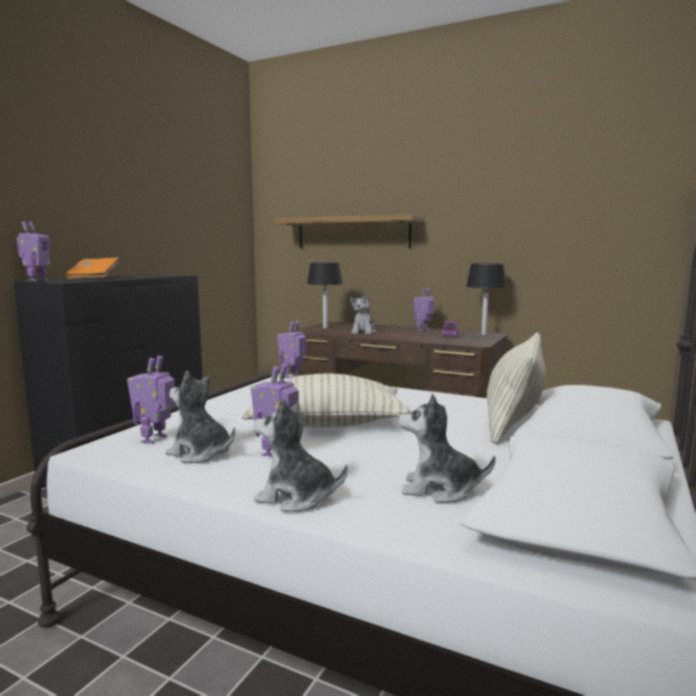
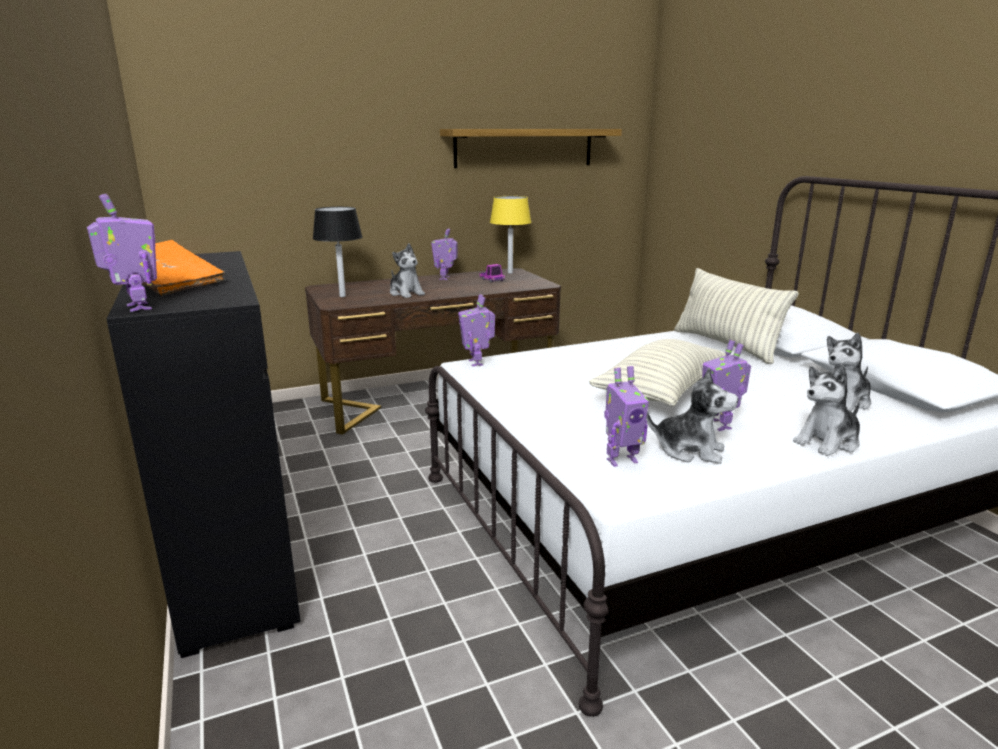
camera: 50 degrees left, 10 degrees up
(155, 439) = (621, 460): toy robot -> toy robot turned 75 degrees counterclockwise
(200, 453) = (690, 450): plush toy -> plush toy turned 135 degrees counterclockwise
(353, 233) = (323, 162): shelf -> shelf (524, 148)
(483, 334) = (510, 273): black table lamp -> yellow table lamp

